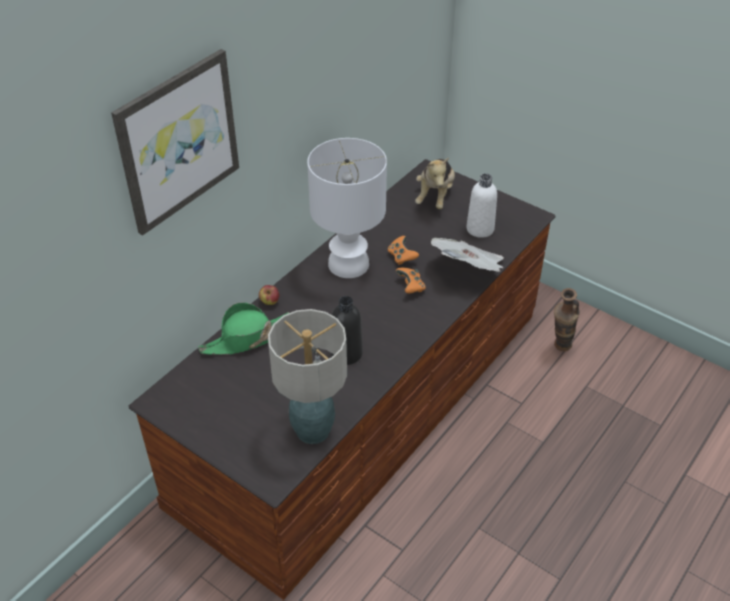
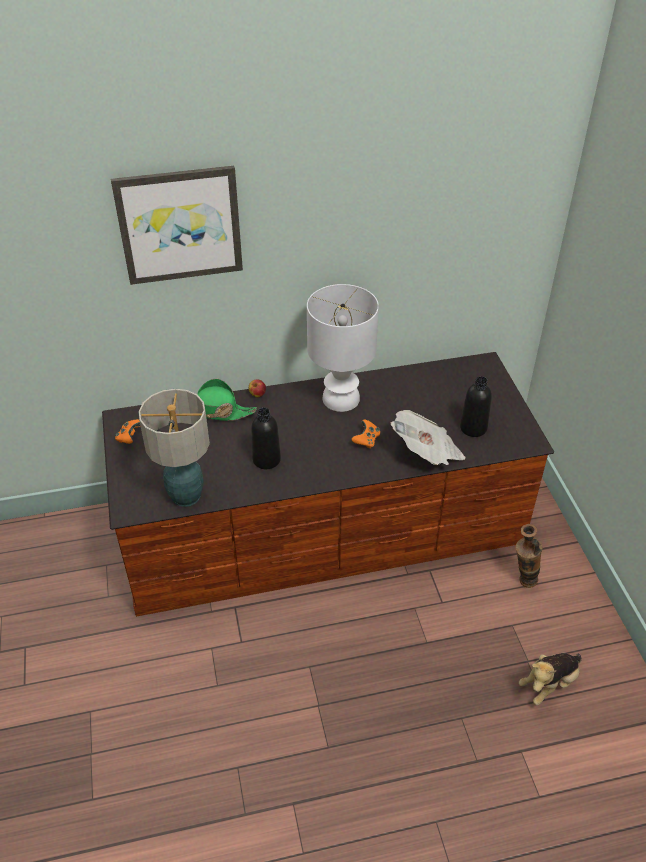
camera: 40 degrees right, 0 degrees up
(401, 257) = (386, 415): orange game controller -> orange game controller (130, 437)
(435, 196) = (467, 384): plush toy -> plush toy (549, 683)
(480, 229) = (473, 428): white bottle -> black bottle

